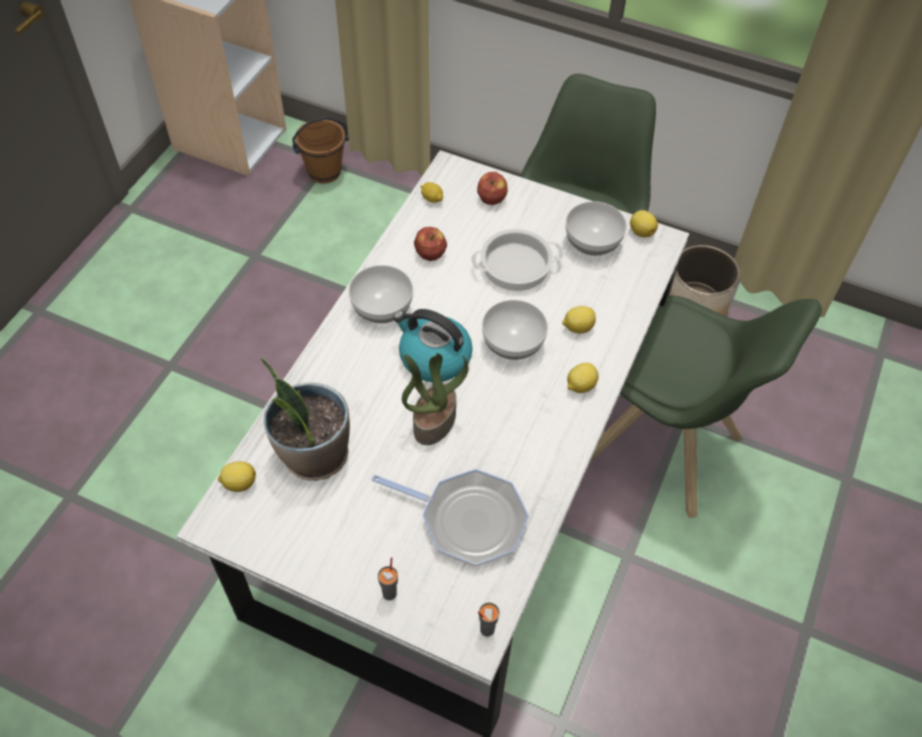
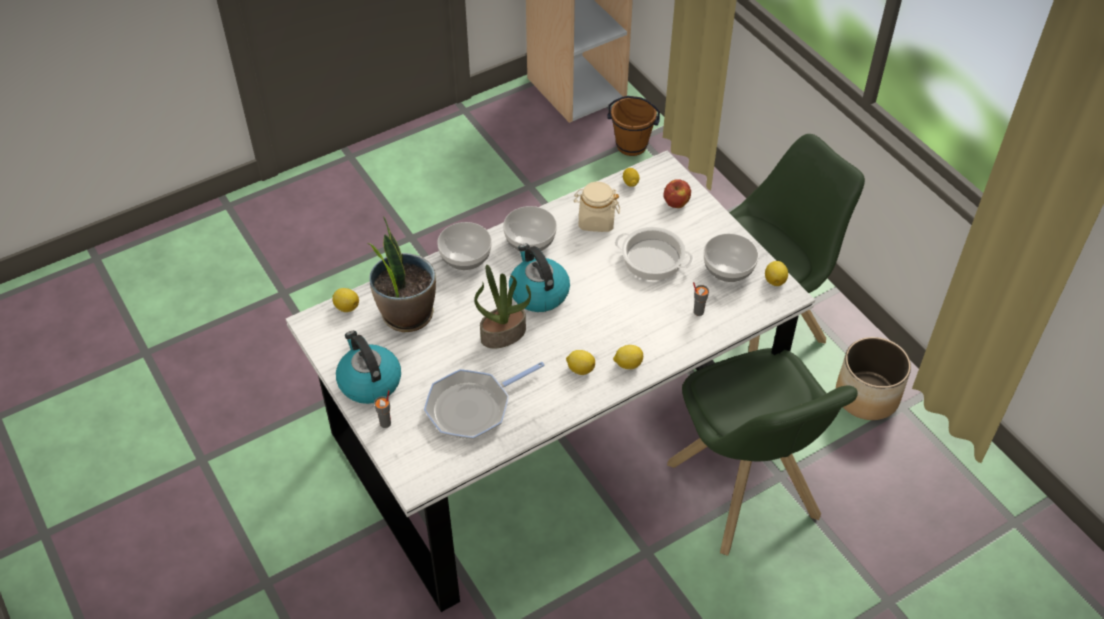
camera: 35 degrees right, 5 degrees down
(333, 556) = (369, 381): none -> kettle
(430, 253) = (596, 221): apple -> beige jar
(467, 520) = (472, 407): frying pan -> frying pan turned 90 degrees clockwise
(486, 629) = (428, 479): grey cup -> grey cup (698, 311)
(514, 342) = (604, 311): bowl -> bowl (466, 258)
(577, 327) = (661, 324): lemon -> lemon (580, 369)

